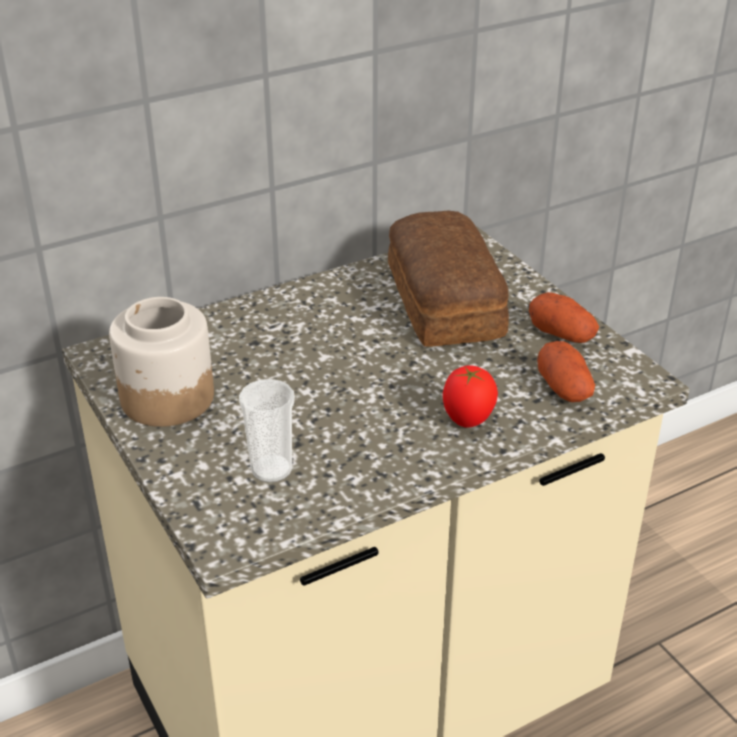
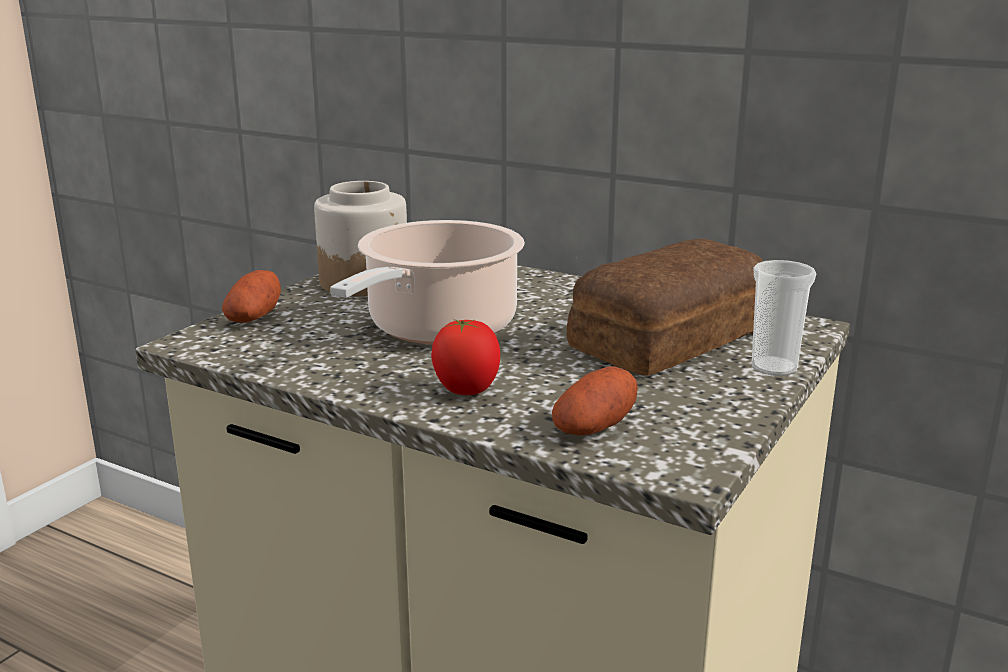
camera: 60 degrees right, 15 degrees down
(271, 469) = (302, 334): cup -> cup (774, 367)
(328, 394) = (437, 329): none -> cooking pot
(561, 334) = (705, 404): potato -> potato (254, 317)

